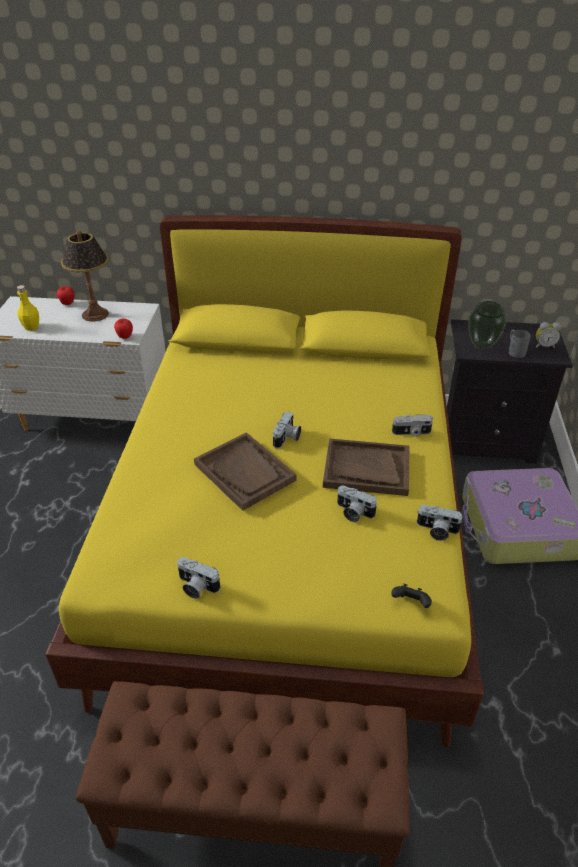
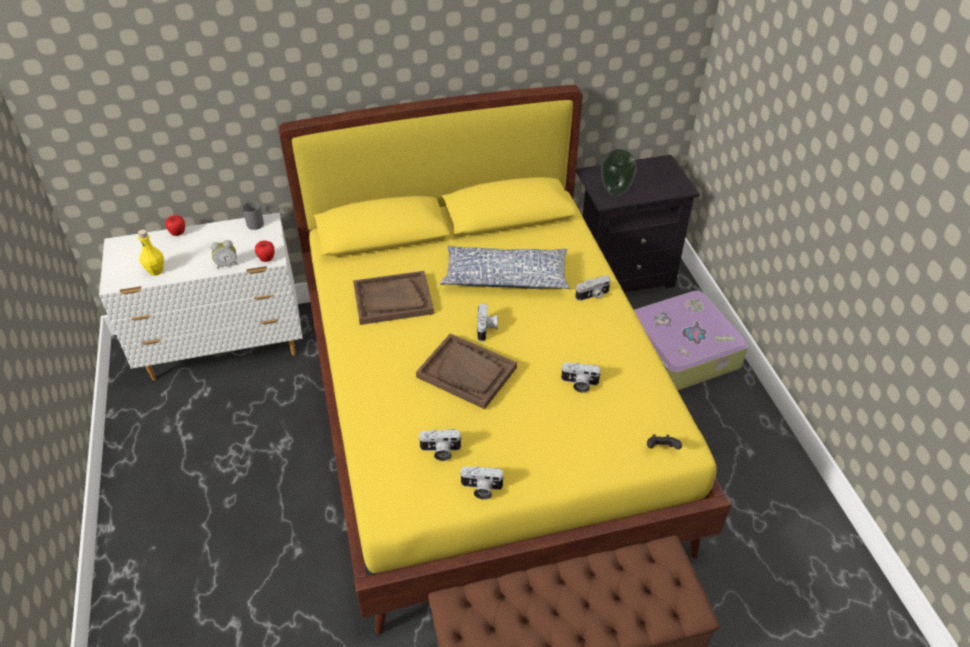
camera: 20 degrees left, 5 degrees up
(95, 314) = (217, 240): table lamp -> none
(331, 397) = (505, 277): none -> pillow
(366, 469) = (571, 340): brown tray -> brown tray (393, 299)
(436, 530) = (654, 381): camera -> camera (440, 451)
(514, 351) = (646, 191): grey mug -> grey mug (253, 222)
(544, 346) = (669, 180): alarm clock -> alarm clock (227, 264)

